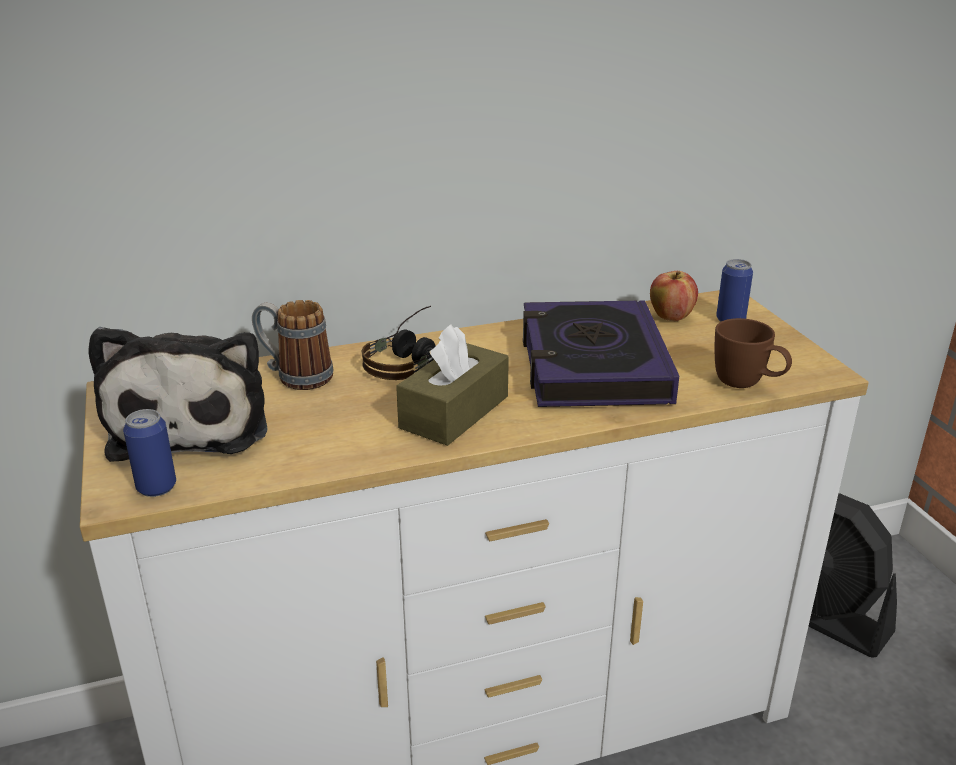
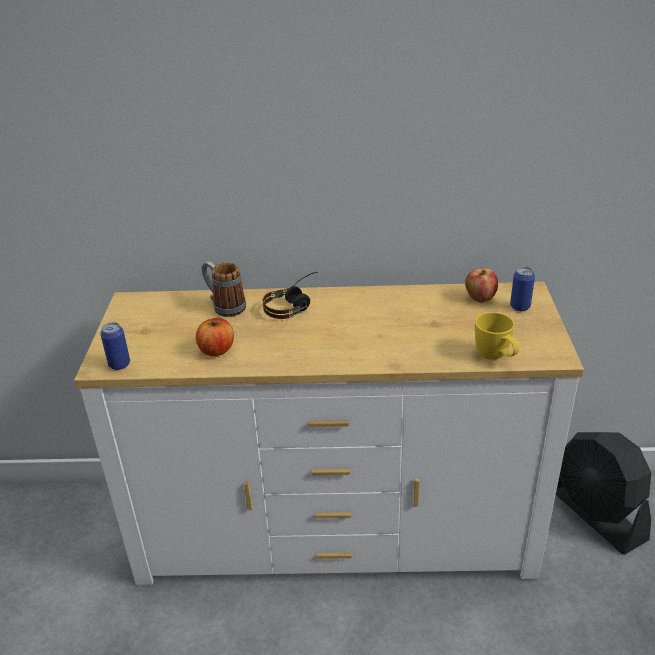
camera: 20 degrees right, 5 degrees up
(192, 422) = (155, 327): plush toy -> none
(319, 439) = (216, 350): none -> apple
(454, 412) = (300, 345): brown tissue box -> none
(592, 365) = (404, 327): book -> none
(747, 385) = (496, 357): brown mug -> yellow mug

